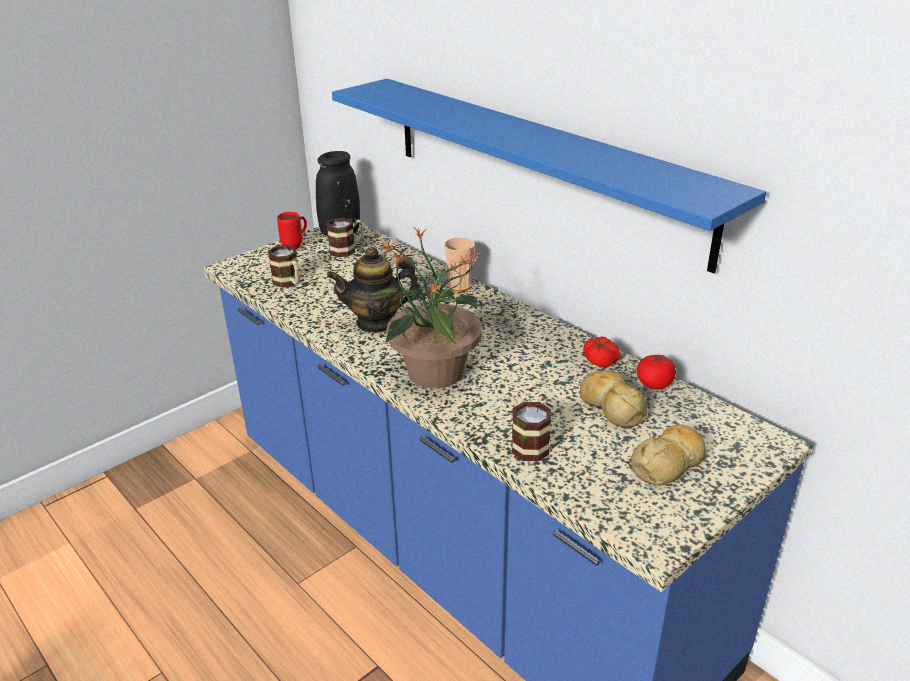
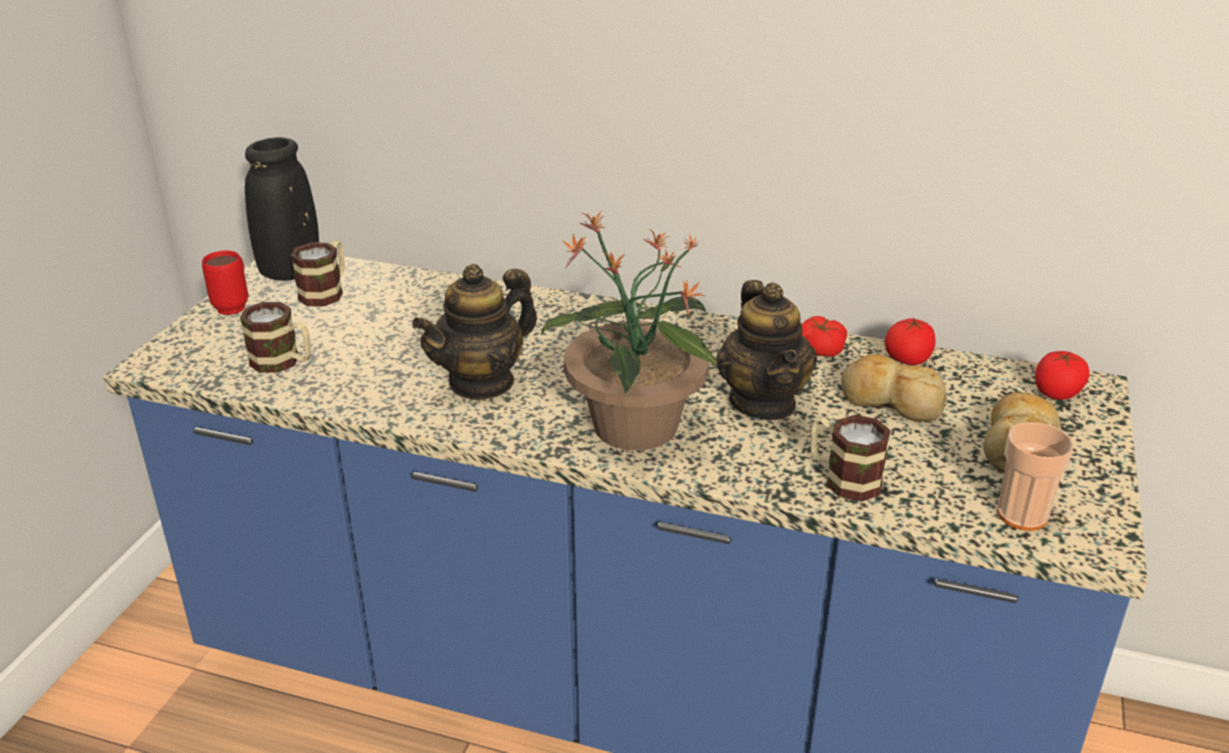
camera: 30 degrees left, 0 degrees up
(459, 285) = (546, 302): cup -> cup (1022, 515)
(527, 382) = (763, 402): none -> teapot
(539, 165) = (667, 97): blue shelf -> none
(740, 438) = (1056, 393): none -> tomato

